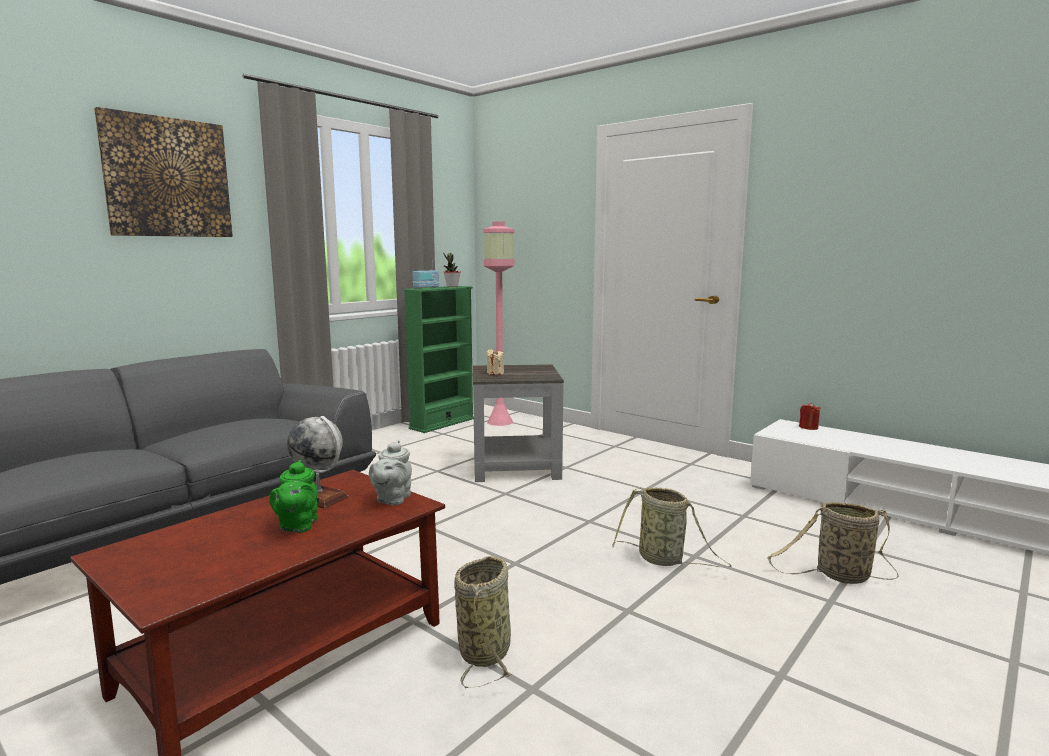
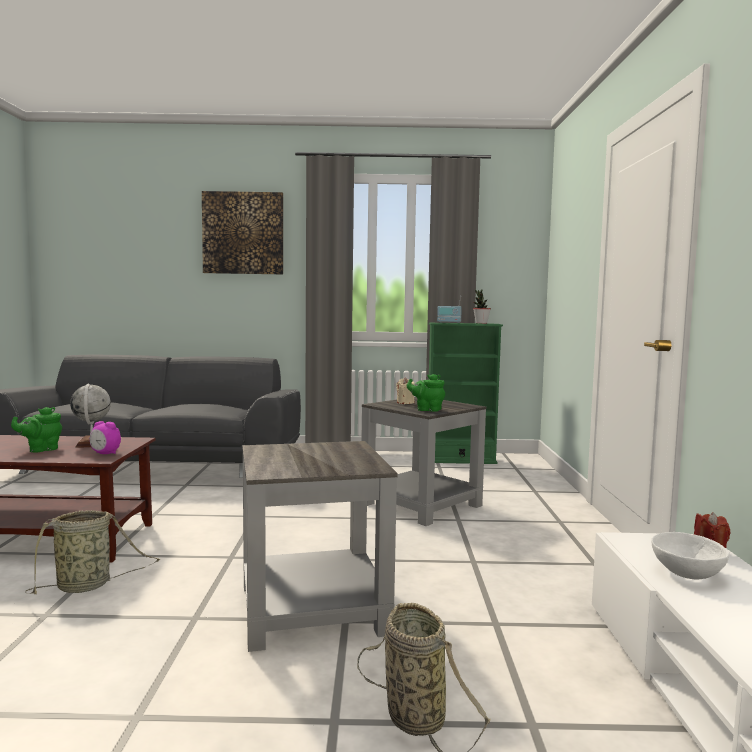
camera: 50 degrees right, 5 degrees down
(392, 499) = (105, 453): grey teapot -> alarm clock
(499, 422) = (510, 472): pink floor lamp -> none
(537, 375) = (427, 409): none -> green teapot
(664, 560) = (315, 609): basket -> grey side table
(833, 440) = (687, 573): none -> white bowl

